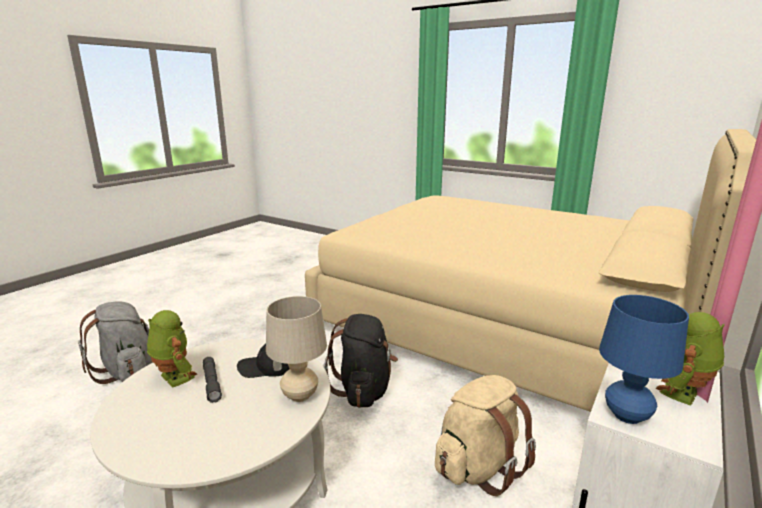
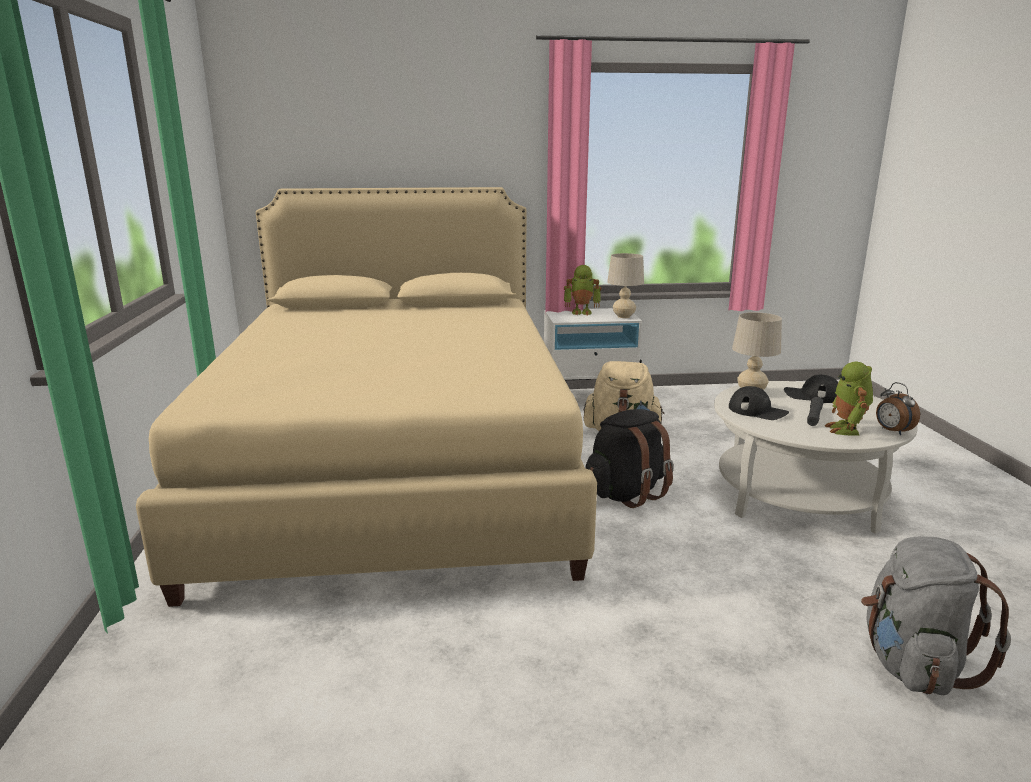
camera: 130 degrees left, 0 degrees up
(125, 398) = (892, 431): none -> alarm clock
(228, 427) = (812, 395): none -> black cap
(626, 415) = (623, 316): blue table lamp -> beige table lamp

